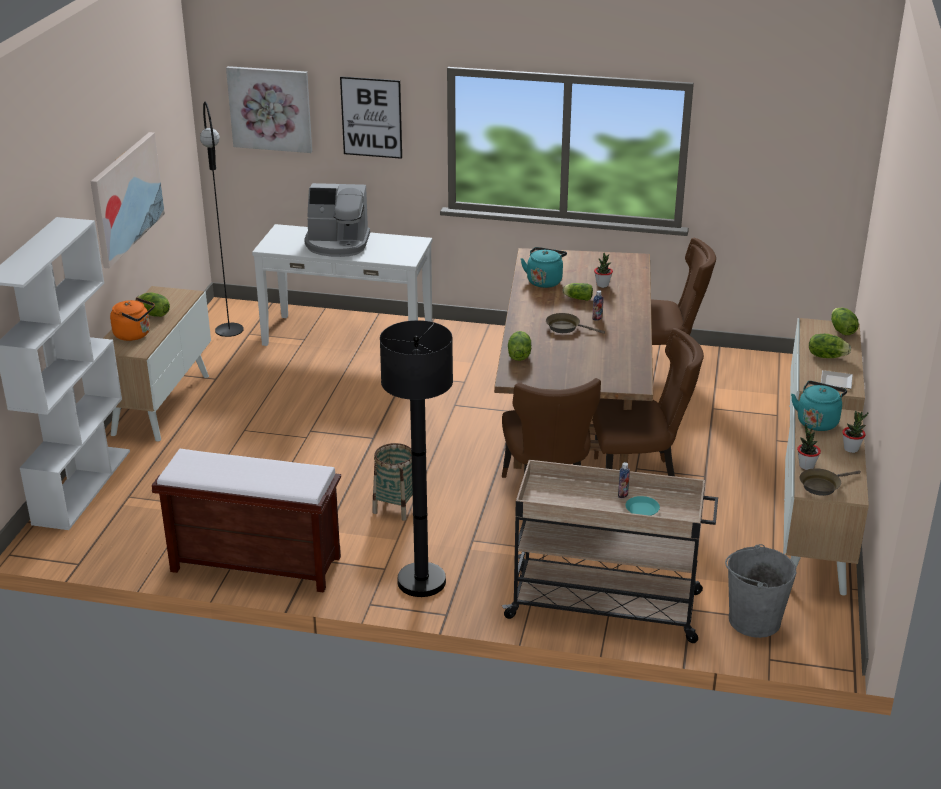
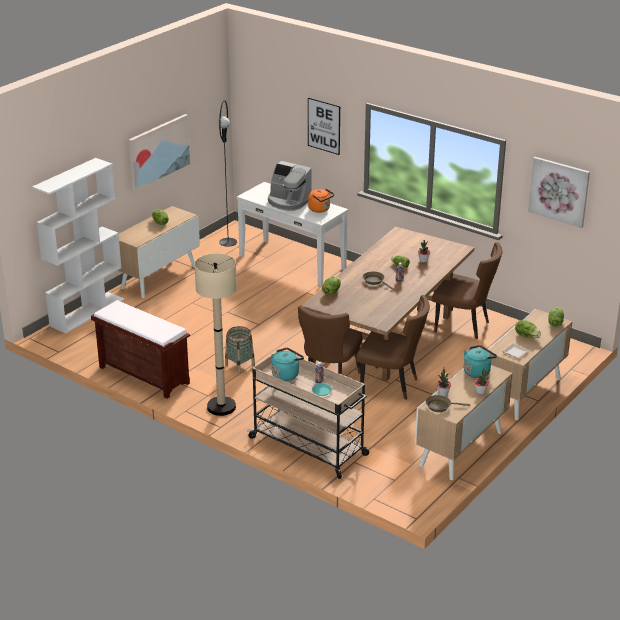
camera: 25 degrees right, 0 degrees up
(135, 334) = (141, 232): orange kettle -> orange kettle (320, 209)
(270, 108) = (270, 109): picture -> picture (559, 191)
(421, 581) = (221, 407): black floor lamp -> beige floor lamp
(544, 281) = (390, 250): turquoise kettle -> turquoise kettle (286, 374)
(753, 620) = (384, 477): grey bucket -> none

